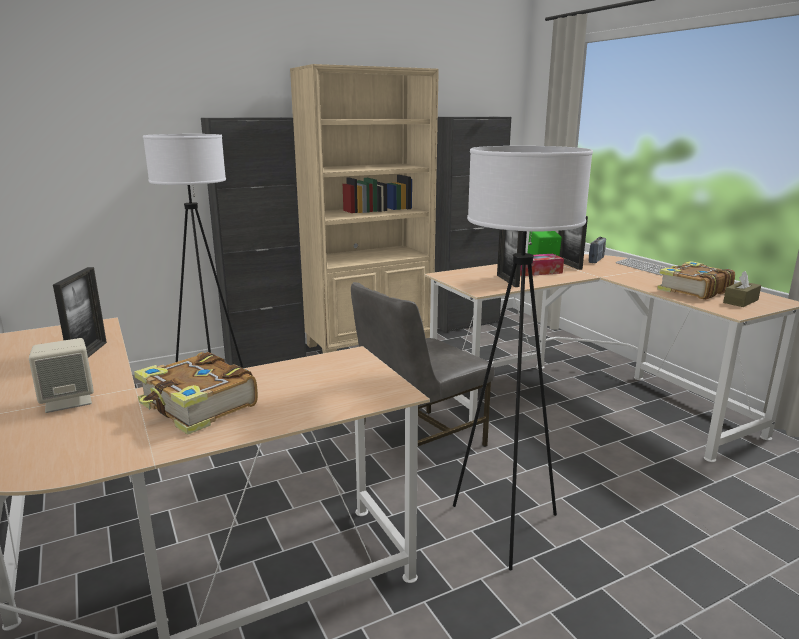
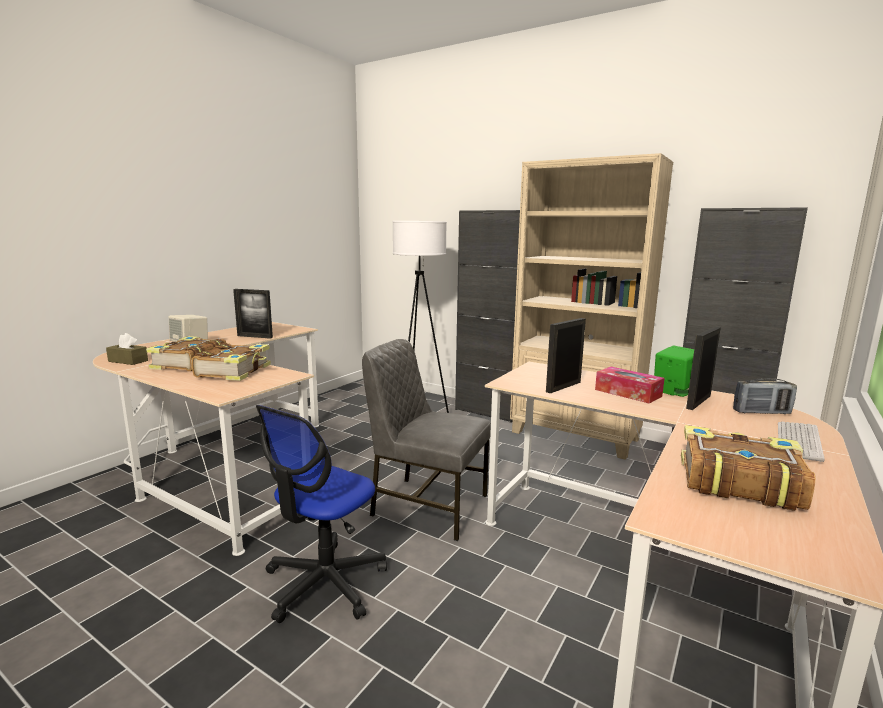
camera: 60 degrees right, 5 degrees down
(88, 354) = (255, 336): picture frame -> picture frame turned 45 degrees clockwise
(291, 381) = (235, 371): none -> book
(504, 527) = (325, 583): white floor lamp -> office chair
(740, 301) = (749, 524): brown tissue box -> brown tissue box (128, 361)

